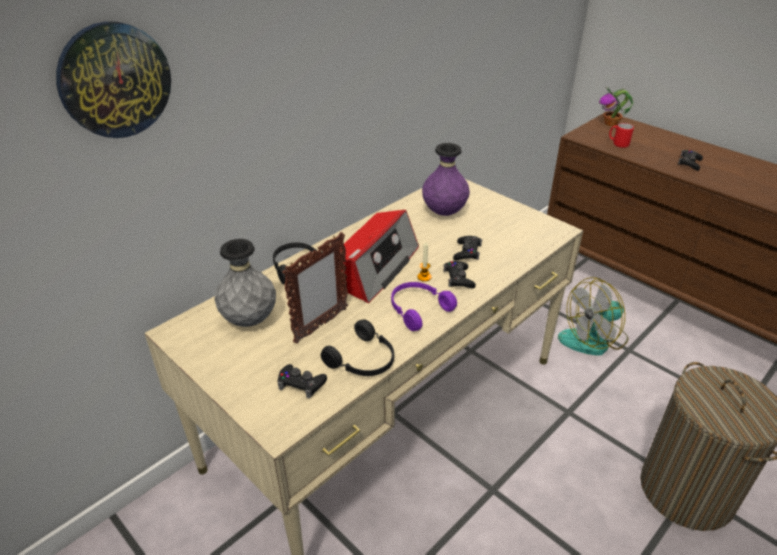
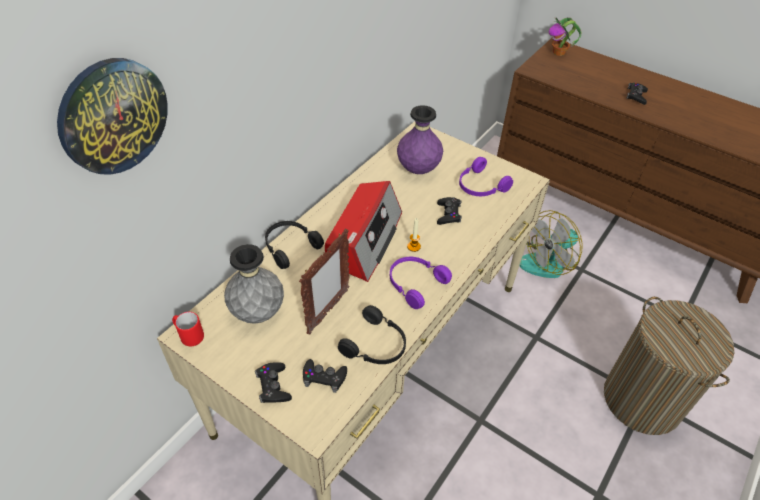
camera: 10 degrees left, 10 degrees up
(458, 278) = (445, 245): black game controller -> black game controller (273, 386)
(506, 231) = (480, 186): none -> purple headphones
(618, 144) = (568, 77): red mug -> red mug (189, 336)

